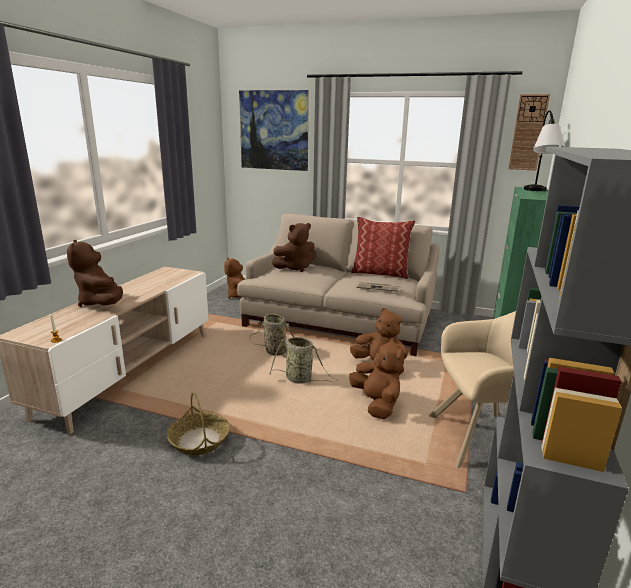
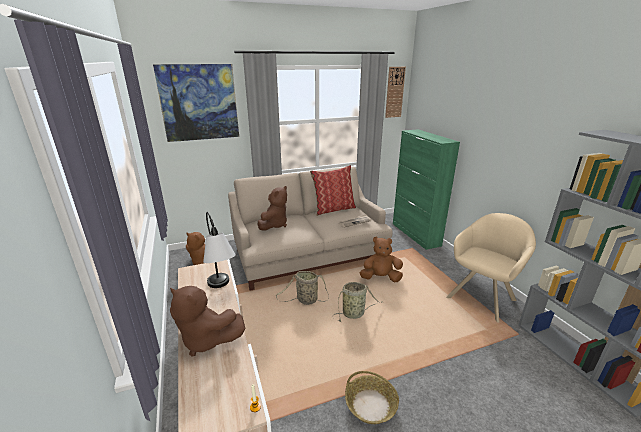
camera: 40 degrees left, 5 degrees up
(376, 404) = (416, 305): brown plush toy -> none
(538, 191) = (426, 134): table lamp -> table lamp (221, 289)

